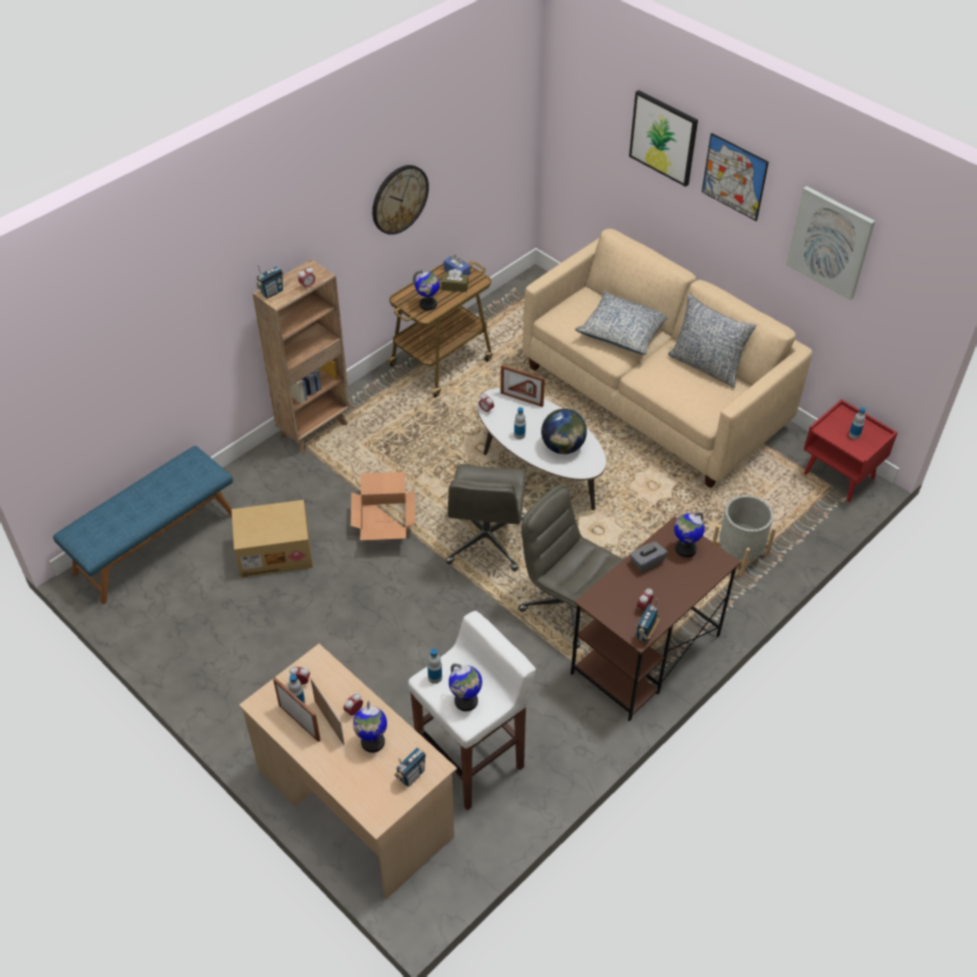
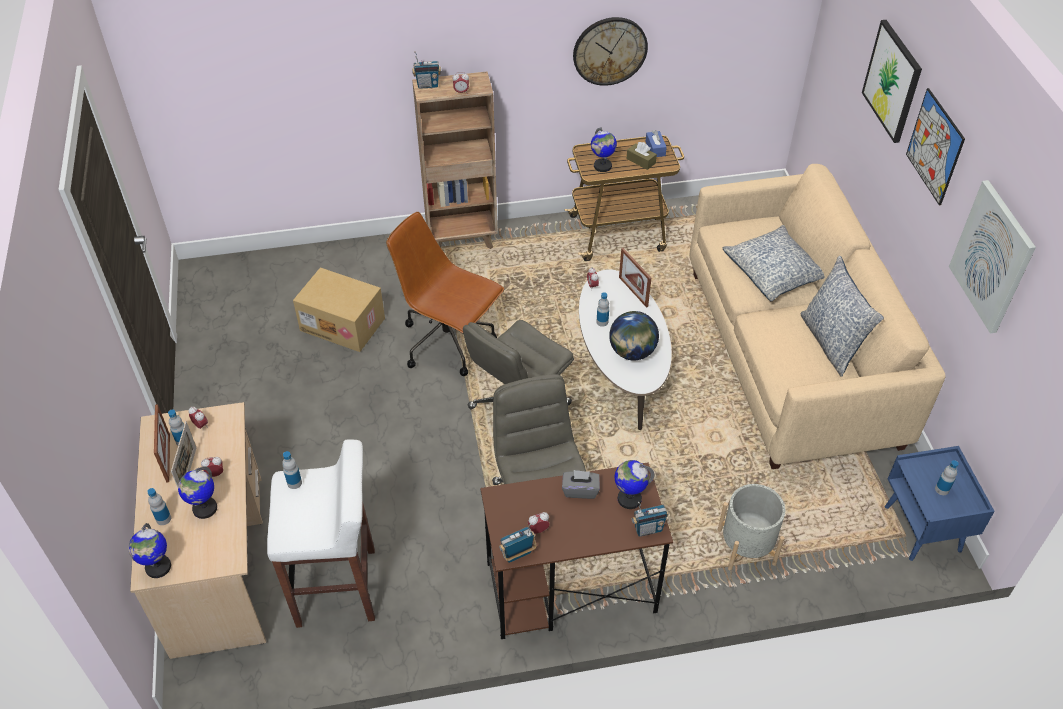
camera: 35 degrees right, 0 degrees up
(155, 542) = (264, 270): blue bench -> none
(346, 770) = (163, 519): none -> bottle
(383, 520) = (449, 343): cardboard box -> brown office chair
(411, 775) = (206, 555): radio -> radio (648, 529)
(466, 701) = (299, 518): globe -> globe (158, 567)
(840, 476) = (923, 529): red nightstand -> blue nightstand

